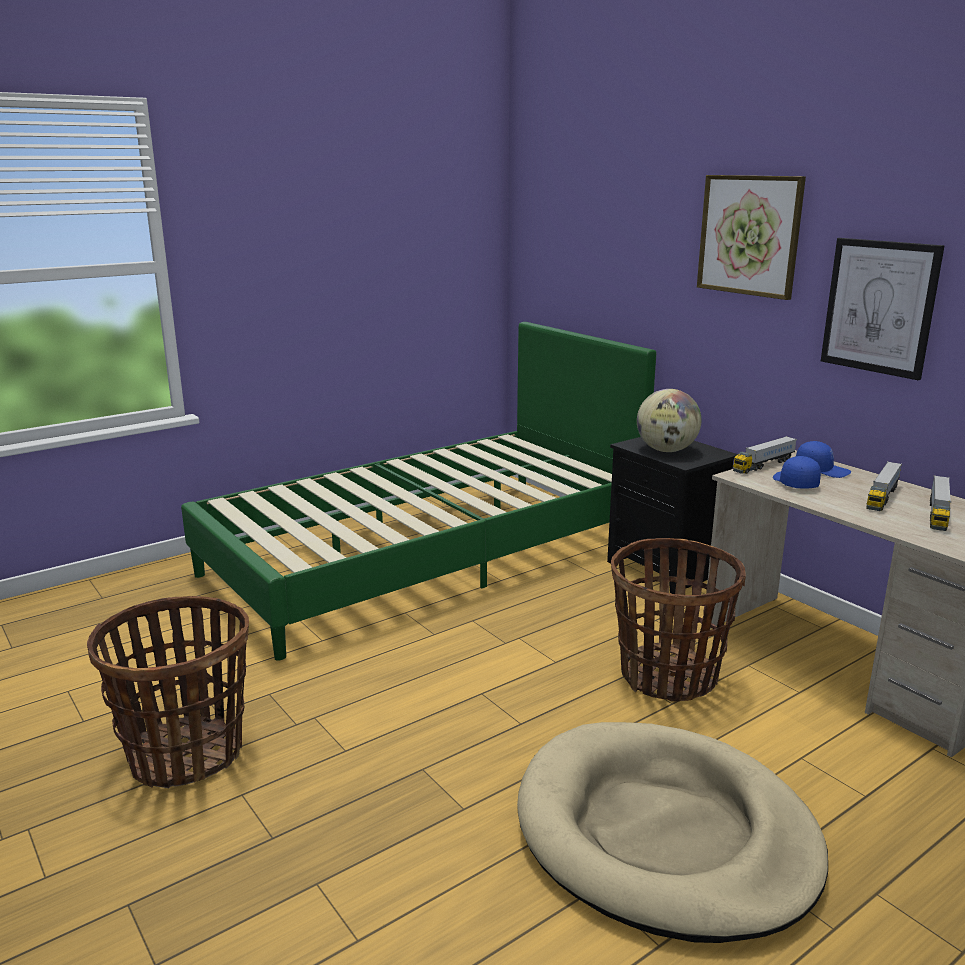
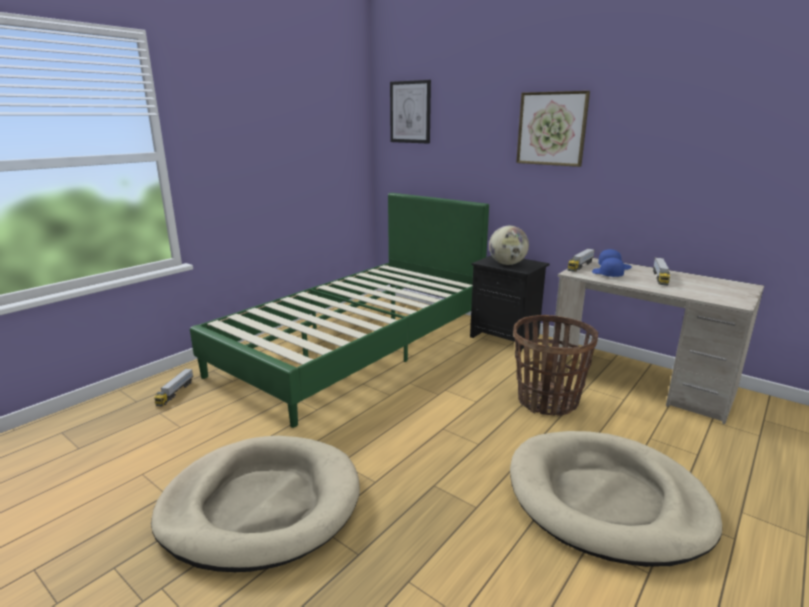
camera: 15 degrees left, 0 degrees up
(186, 754) = (261, 505): basket -> beige dog bed
(879, 307) = (641, 167): picture -> picture (410, 112)
(937, 514) = (697, 284): toy truck -> toy truck (175, 393)

